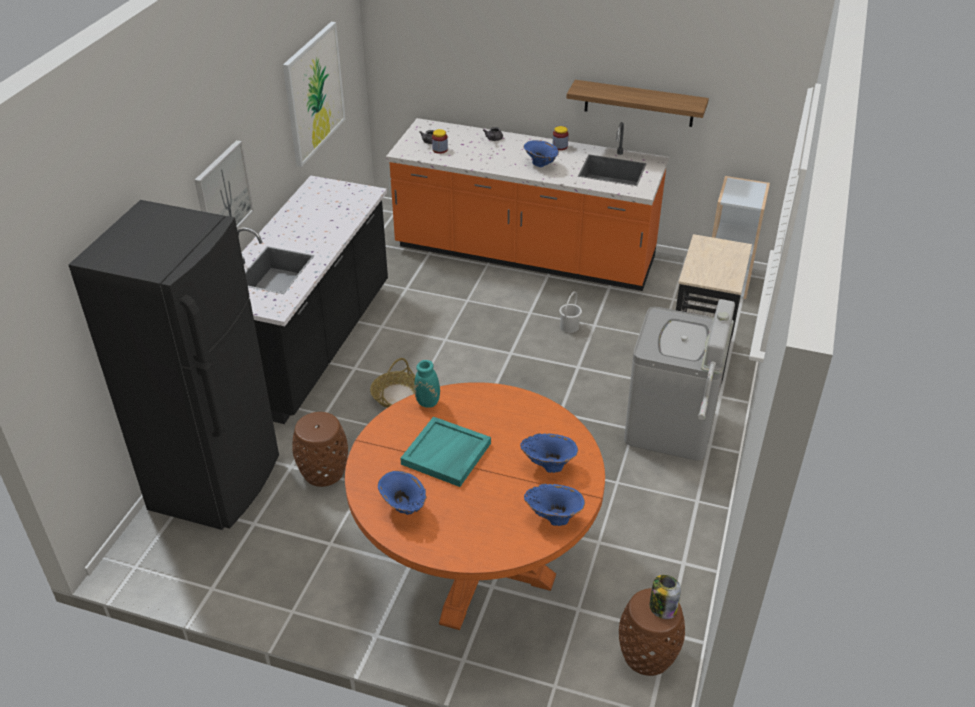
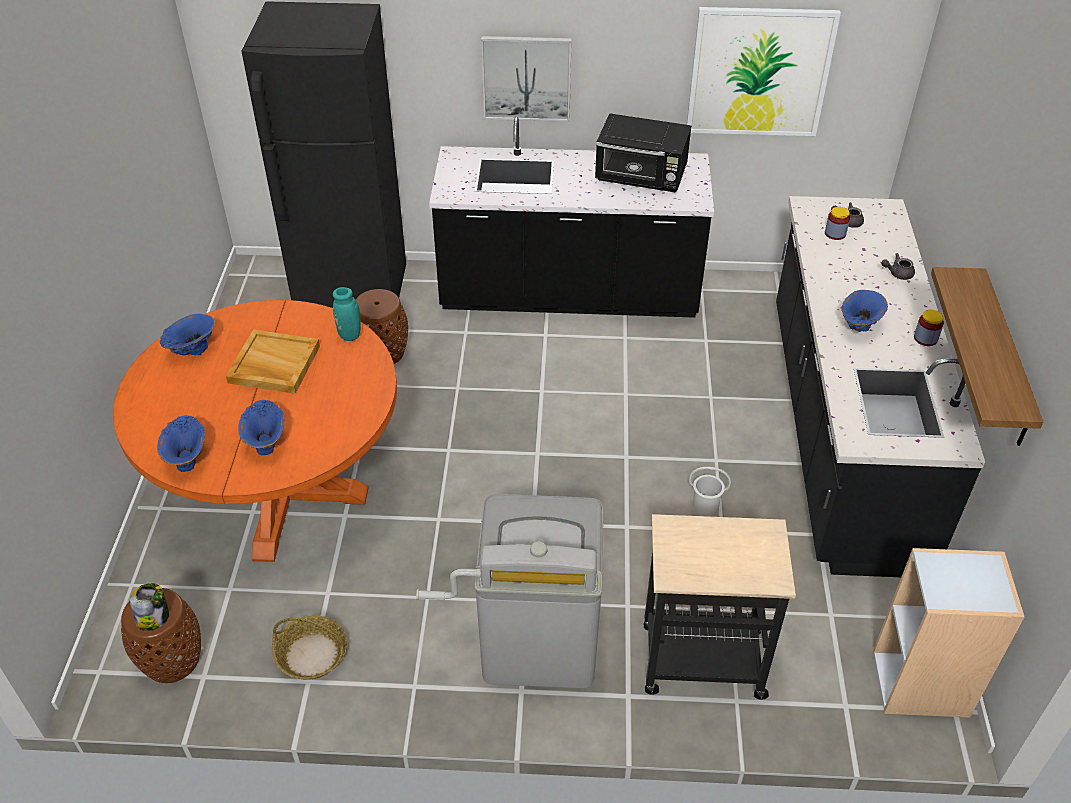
camera: 75 degrees right, 5 degrees up
(322, 209) = (641, 177): none -> black microwave
(396, 395) = (512, 377): basket -> basket (312, 654)
(446, 454) = (273, 364): turquoise tray -> beige tray
(524, 254) = (841, 431): orange counter -> black counter

